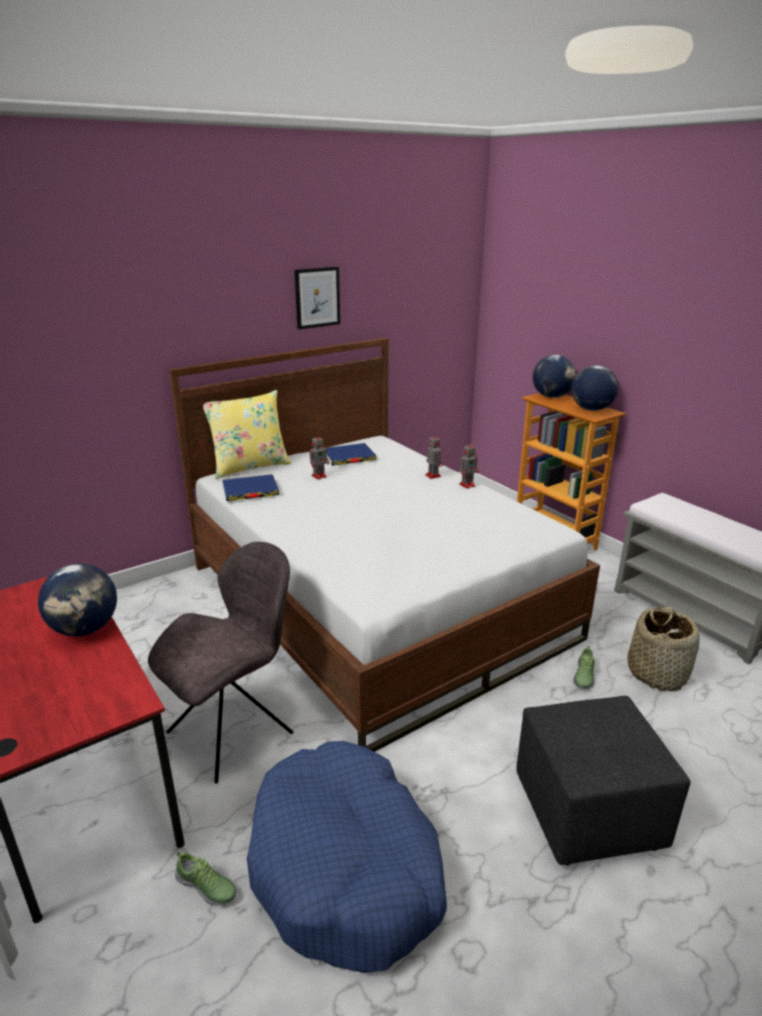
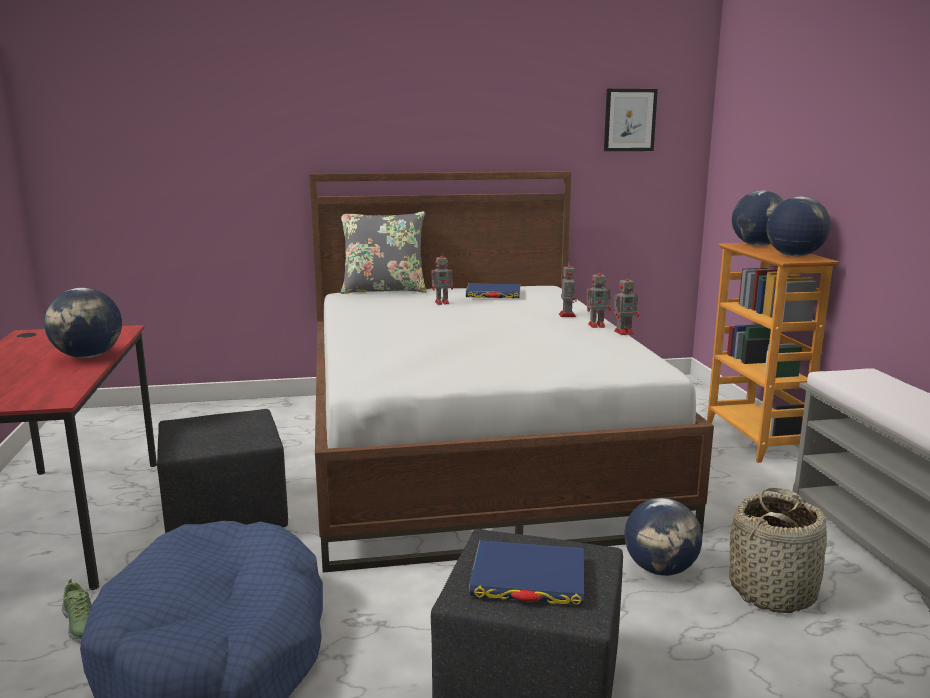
camera: 25 degrees right, 10 degrees down
(234, 730) = (227, 520): grey chair -> black ottoman
(249, 466) = (384, 290): yellow pillow -> grey pillow
(250, 491) = (359, 304): blue book -> blue book (528, 578)
(317, 297) = (485, 118): picture -> picture (629, 120)
(494, 489) = (625, 332): none -> toy robot
(583, 676) = (660, 569): shoe -> globe

